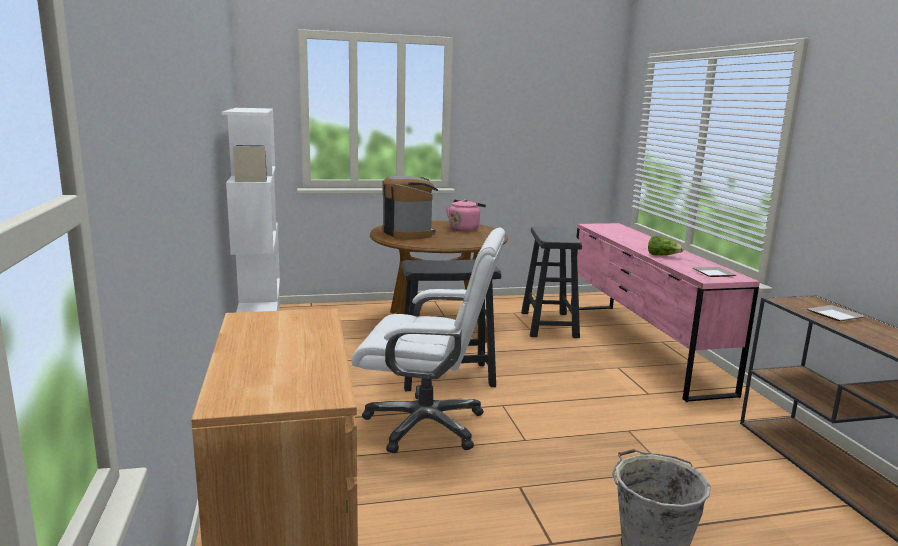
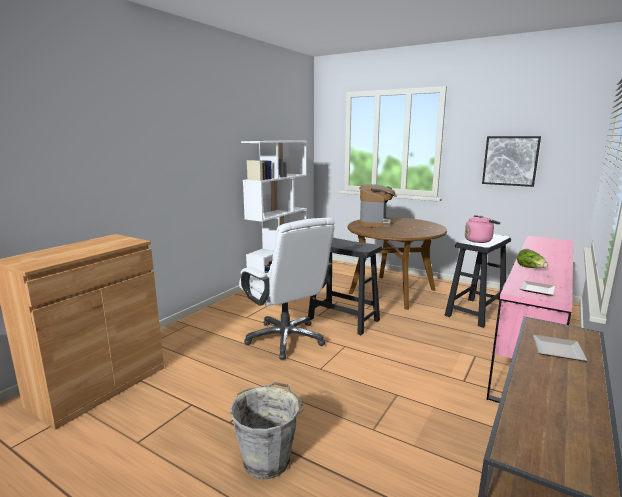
camera: 45 degrees right, 0 degrees up
(464, 228) = (421, 226): pink kettle -> pink kettle (479, 240)
(532, 137) = (510, 161): none -> picture

